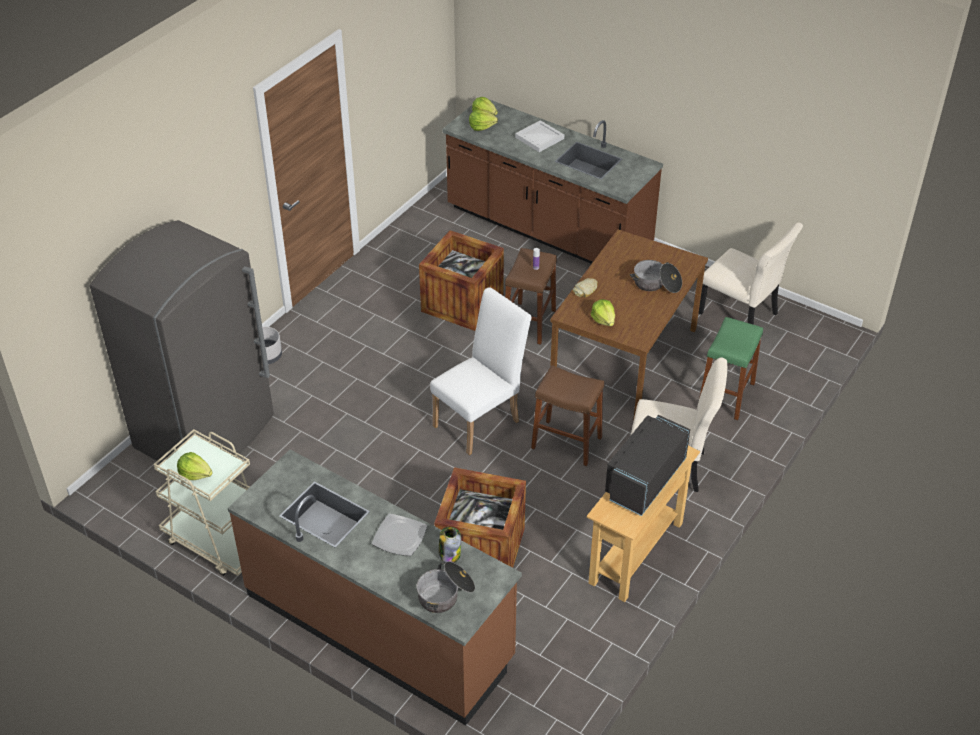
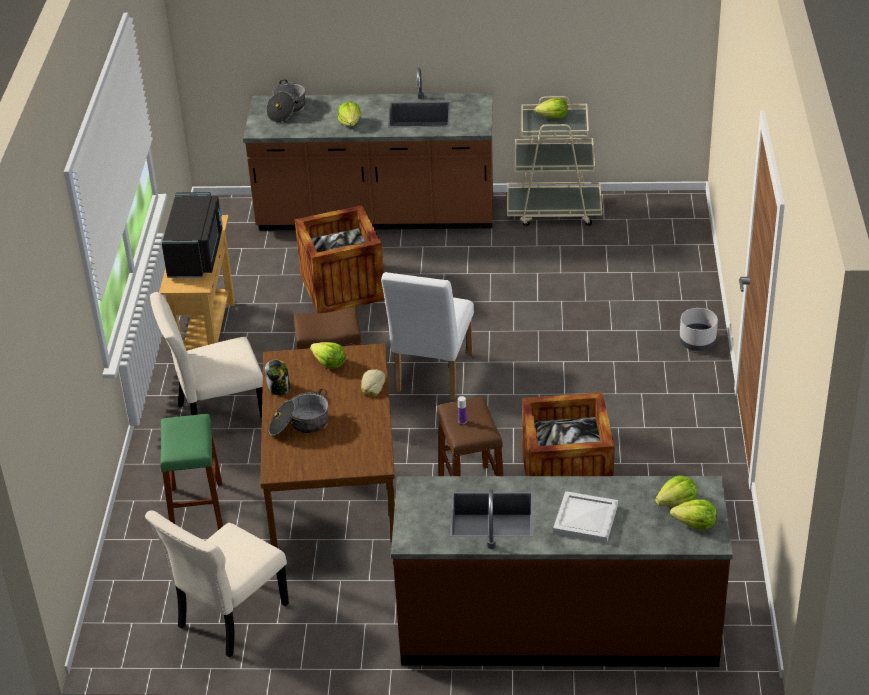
camera: 150 degrees right, 5 degrees down
(206, 433) = (662, 266): grey fridge -> none
(399, 537) = (350, 123): plate -> lettuce
(449, 554) = (304, 128): jar -> jar (279, 388)
(740, 315) = (229, 618): beige chair -> beige chair turned 60 degrees counterclockwise

